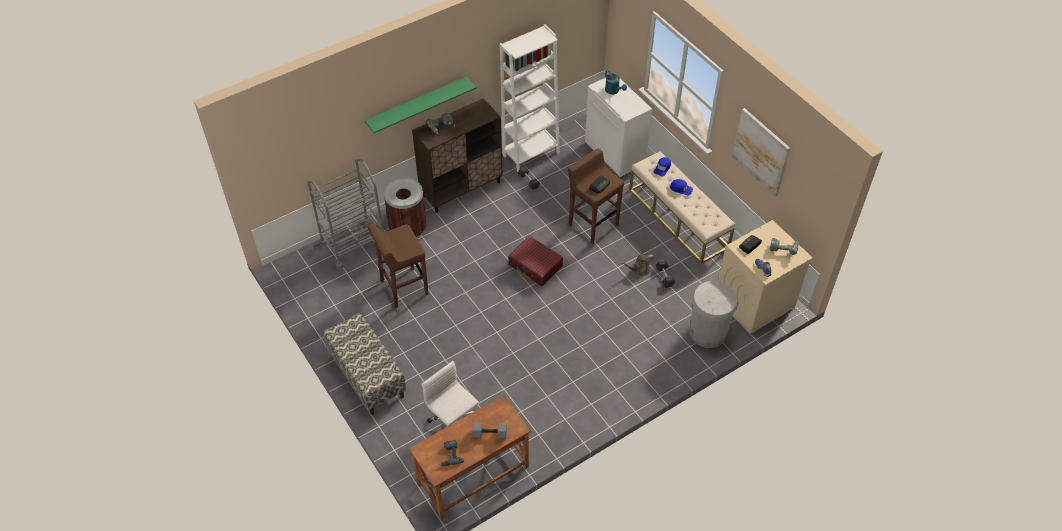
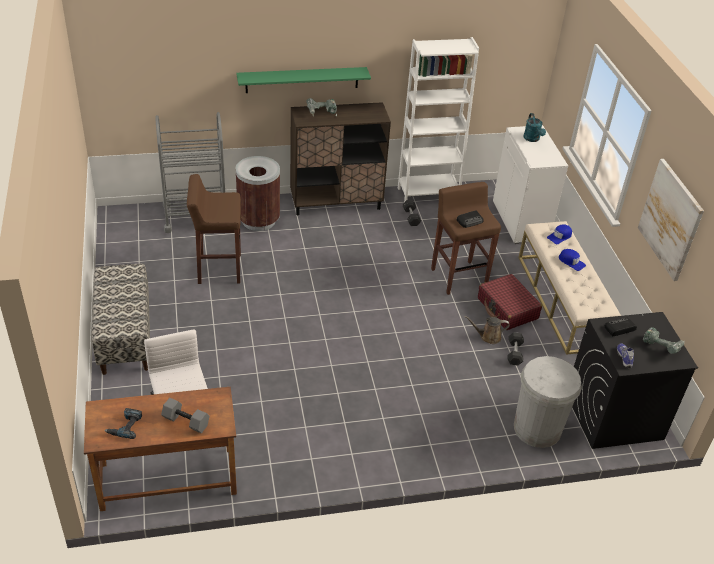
camera: 20 degrees right, 10 degrees down
(535, 266) = (371, 294): red suitcase -> red suitcase (507, 309)
(754, 302) = (613, 416): beige washing machine -> black washing machine

